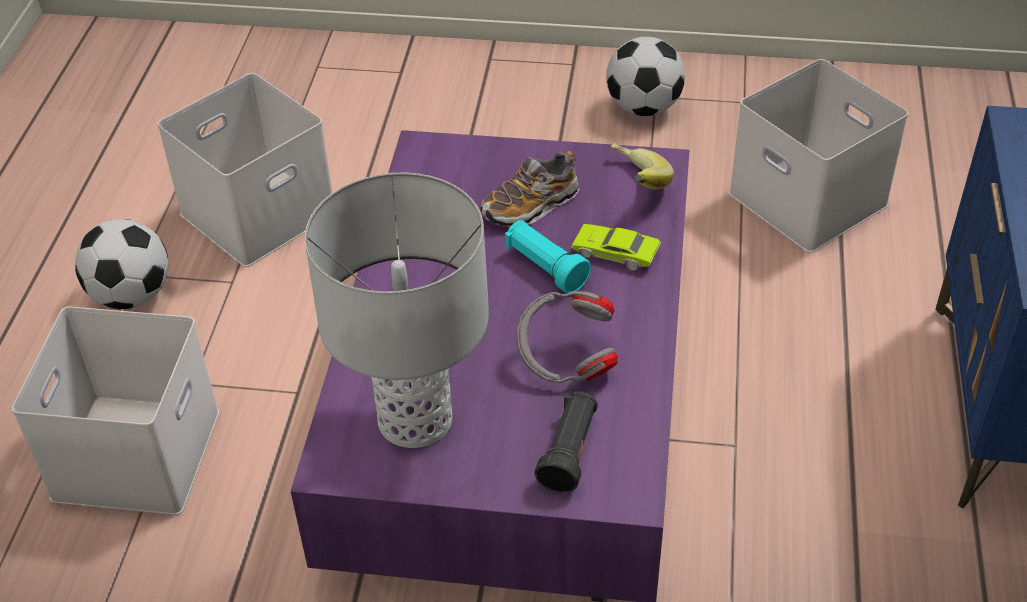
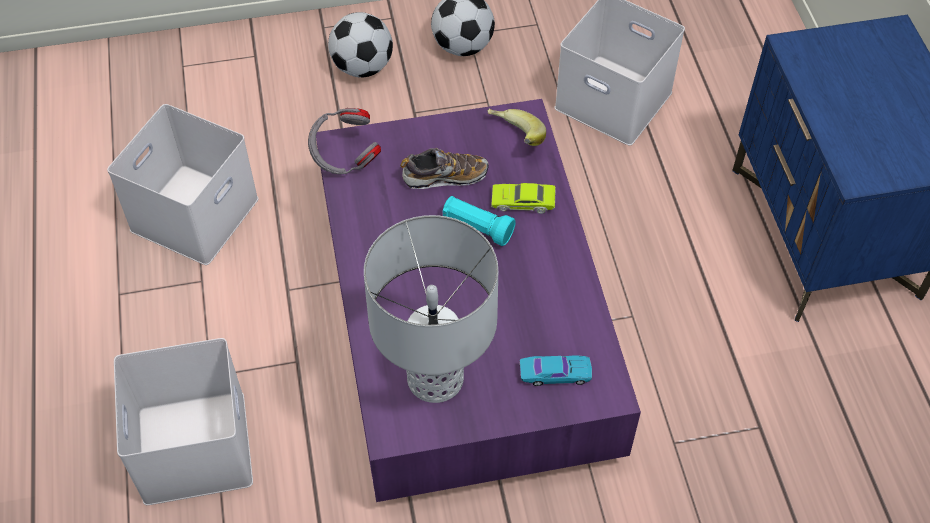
camera: 20 degrees left, 10 degrees up
(131, 295) = (124, 314): football -> football (362, 67)
(530, 206) = (444, 177): shoe -> shoe turned 135 degrees counterclockwise
(566, 361) = (523, 301): grey headphones -> grey headphones (344, 157)
(569, 452) = (555, 373): black flashlight -> turquoise toy car

